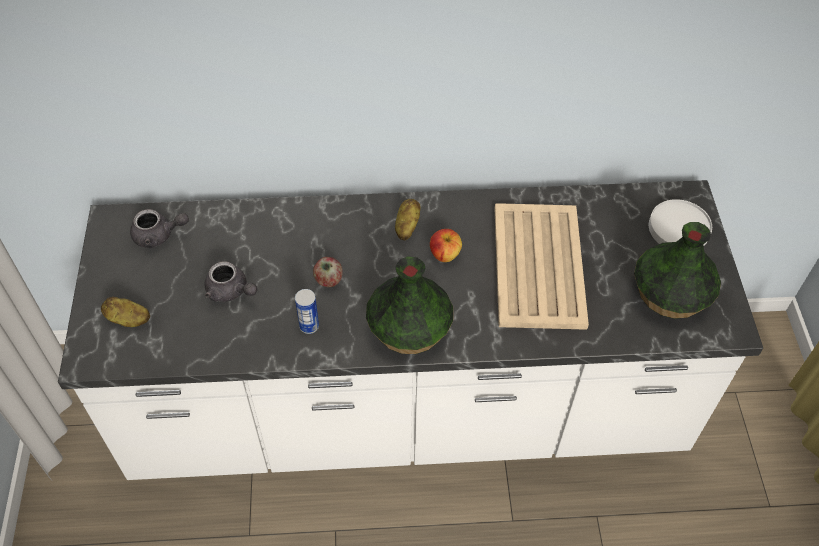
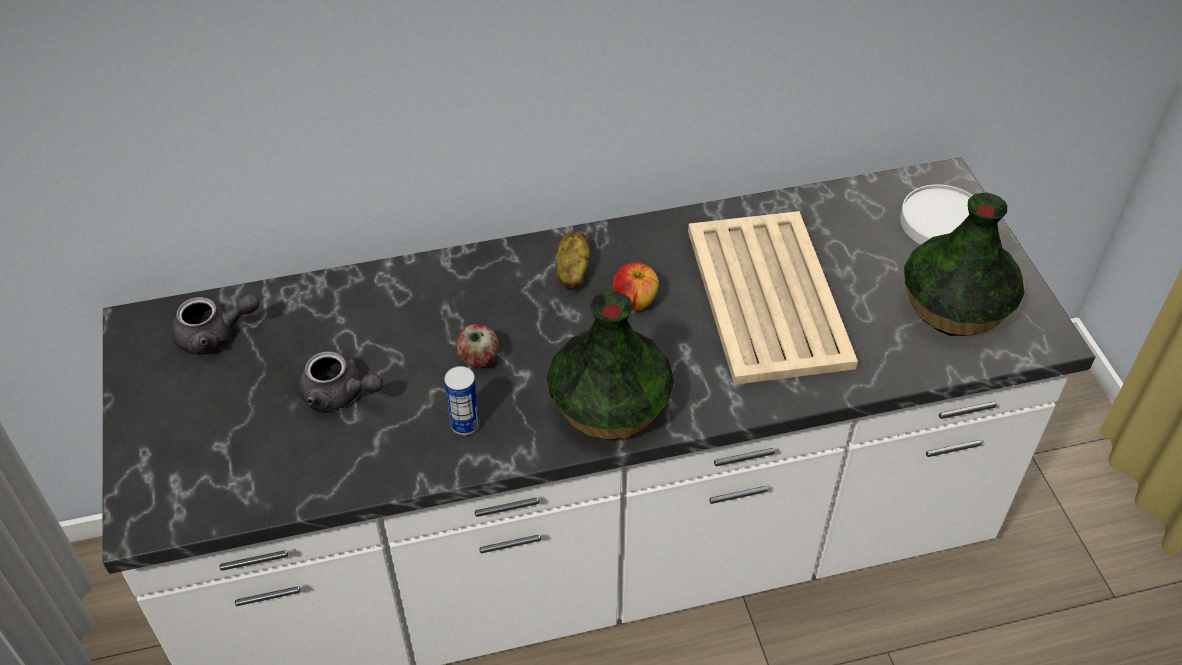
camera: 10 degrees left, 5 degrees down
(128, 319) = (193, 457): potato -> none

